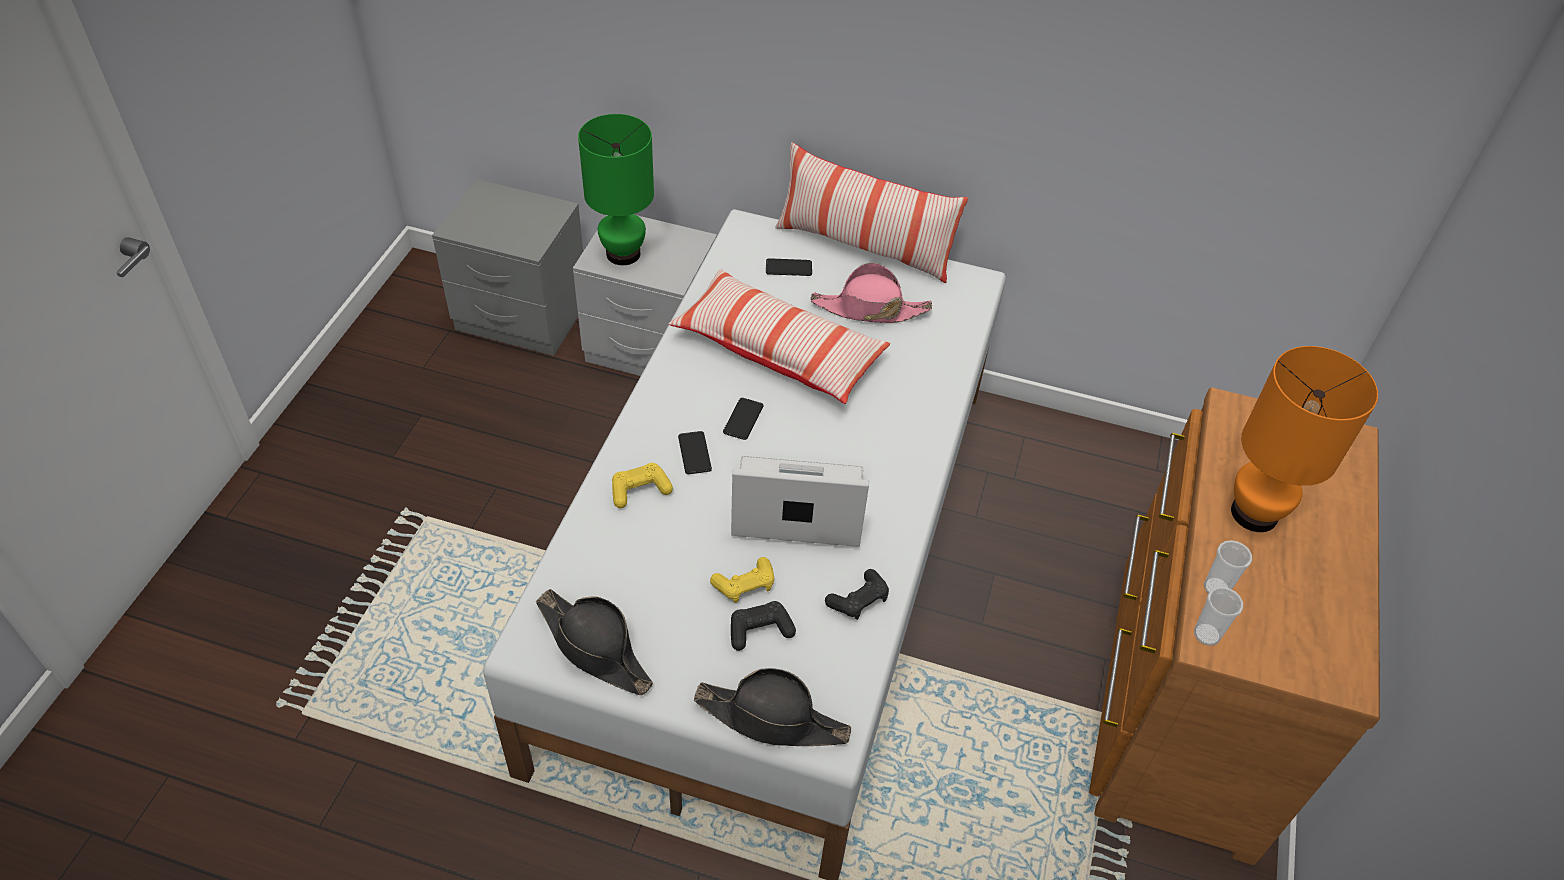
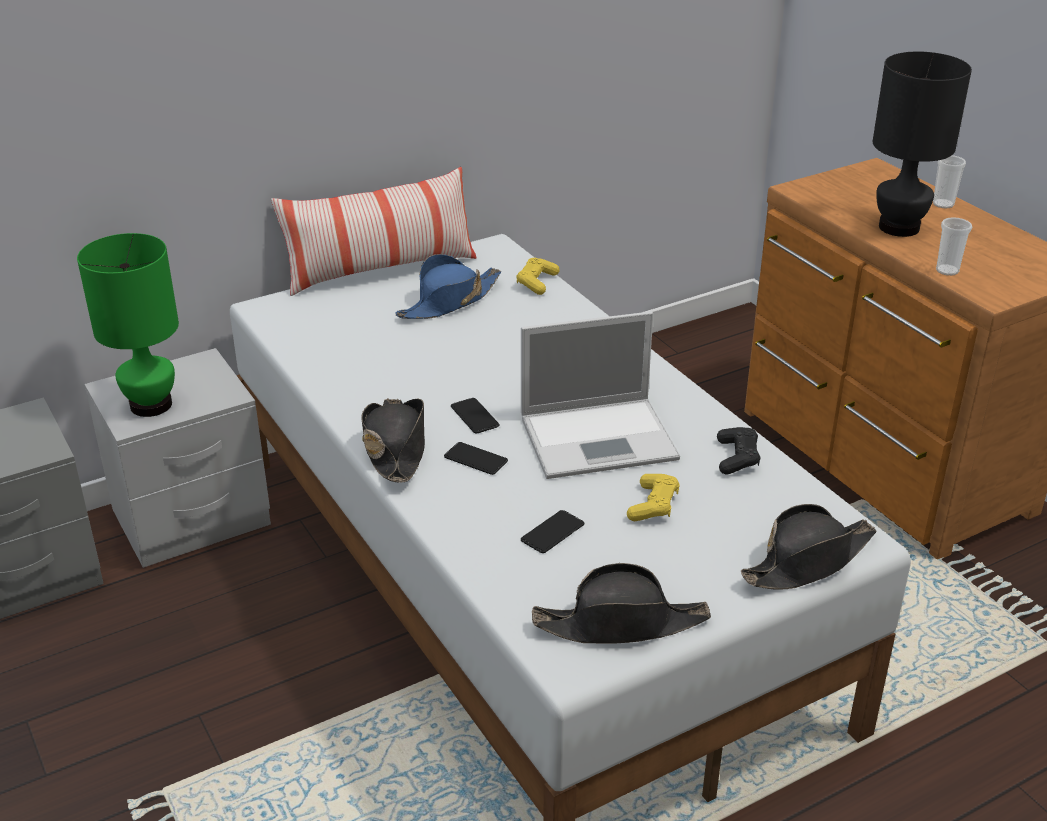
camera: 45 degrees left, 15 degrees down
(640, 490) = (475, 509): yellow game controller -> yellow game controller (537, 282)
(662, 404) = (395, 448): none -> black hat
(760, 630) = (709, 522): black game controller -> none
(778, 350) = (426, 362): pillow -> none
(788, 268) = (345, 312): phone -> phone (552, 532)
(795, 504) = (601, 437): laptop -> laptop turned 150 degrees counterclockwise
(869, 309) = (449, 301): pink hat -> blue hat
(1206, 635) = (983, 293): cup -> cup (943, 204)
(1255, 514) = (900, 227): orange table lamp -> black table lamp

